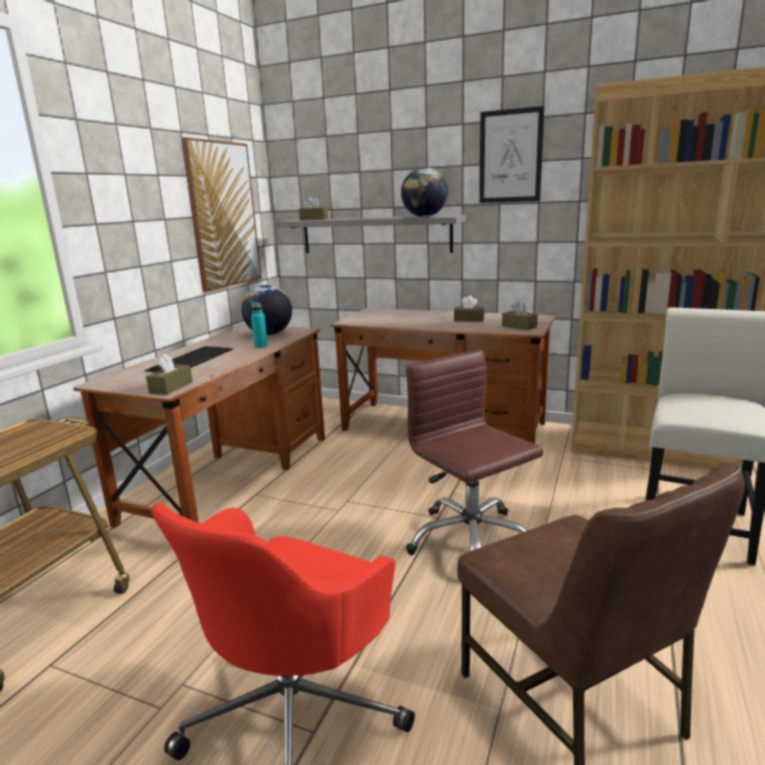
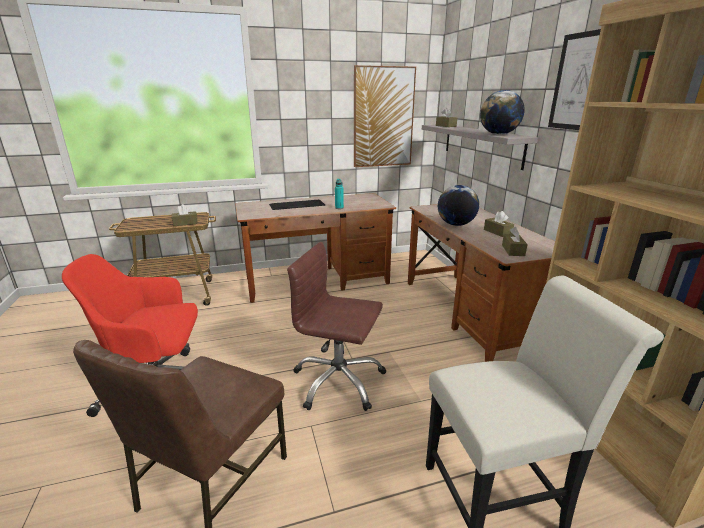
camera: 50 degrees right, 5 degrees up
(171, 387) = (252, 215): brown tissue box -> brown tissue box (185, 223)
(269, 334) = (364, 202): globe -> globe (455, 224)
(470, 541) = (338, 381): brown office chair -> brown office chair turned 90 degrees counterclockwise

